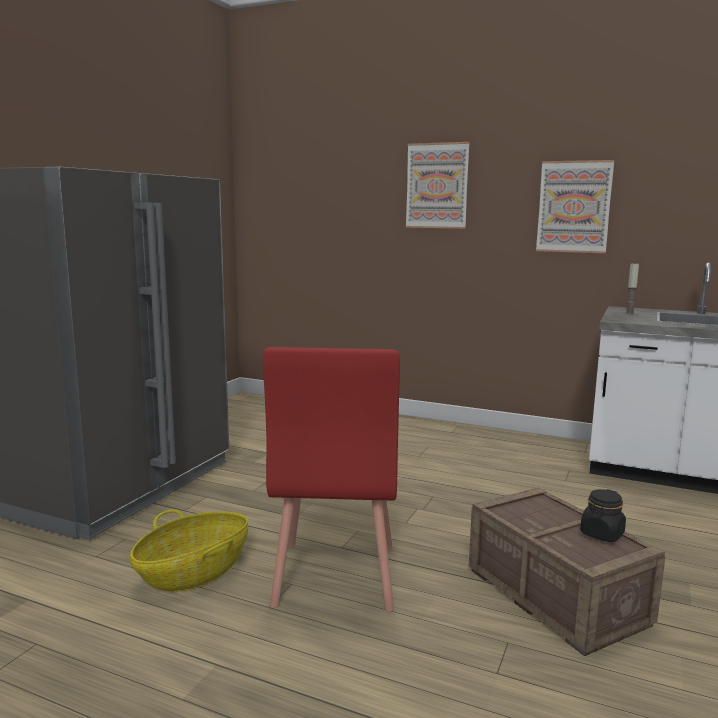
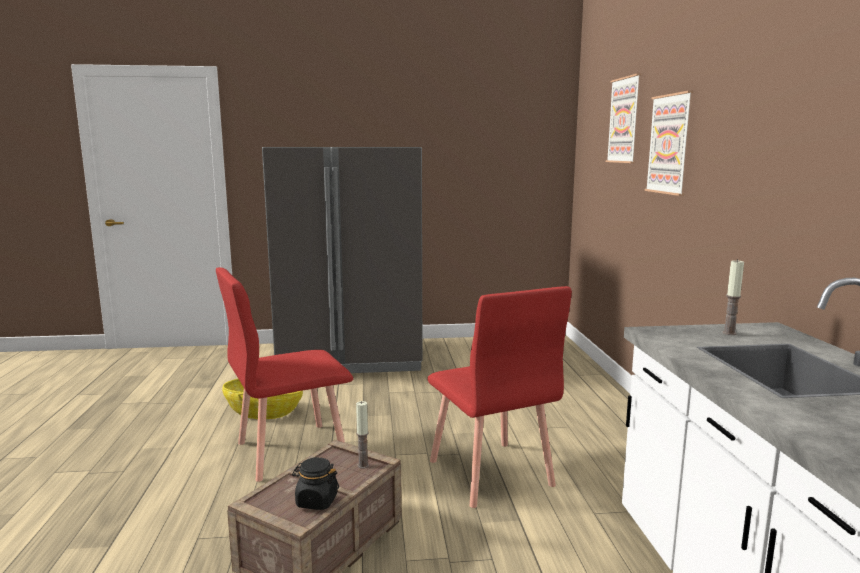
camera: 60 degrees right, 0 degrees up
(480, 495) = (490, 473): none -> red chair
(537, 504) = (363, 465): none -> candle
(574, 207) = (766, 173): picture -> picture (624, 120)

